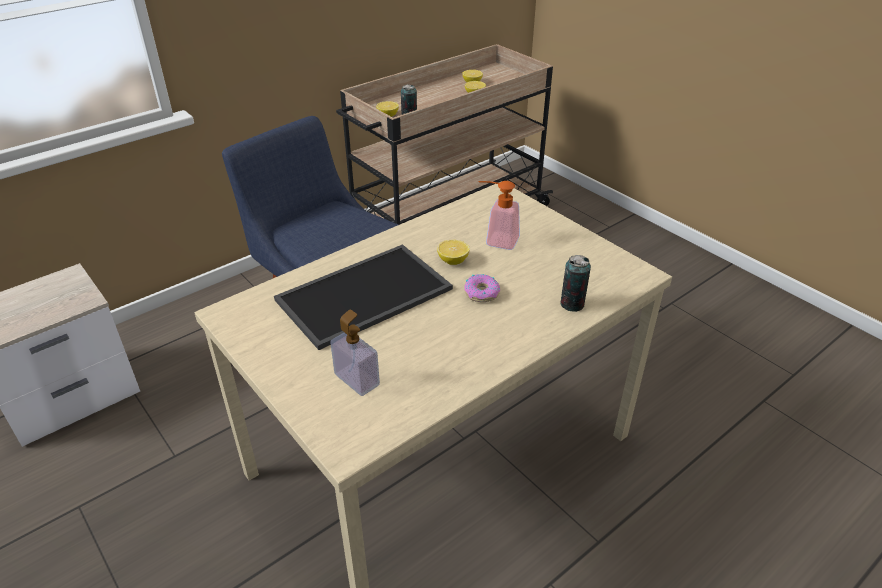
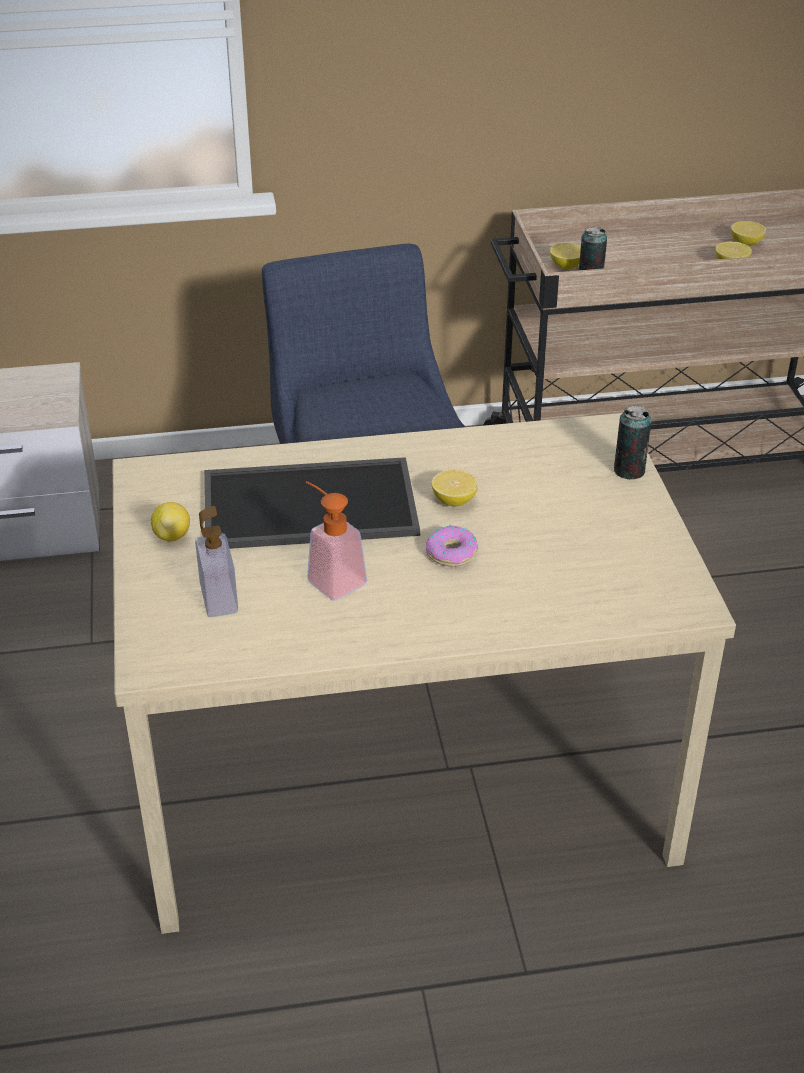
camera: 30 degrees right, 0 degrees up
(285, 349) = (172, 536): none -> lemon
(496, 240) = (536, 492): soap dispenser -> soap dispenser (330, 578)
(572, 304) = (554, 609): can -> can (629, 471)

